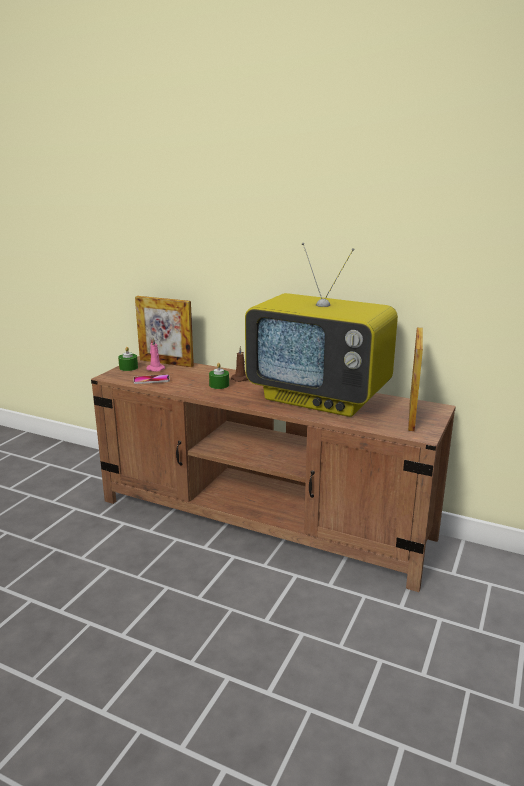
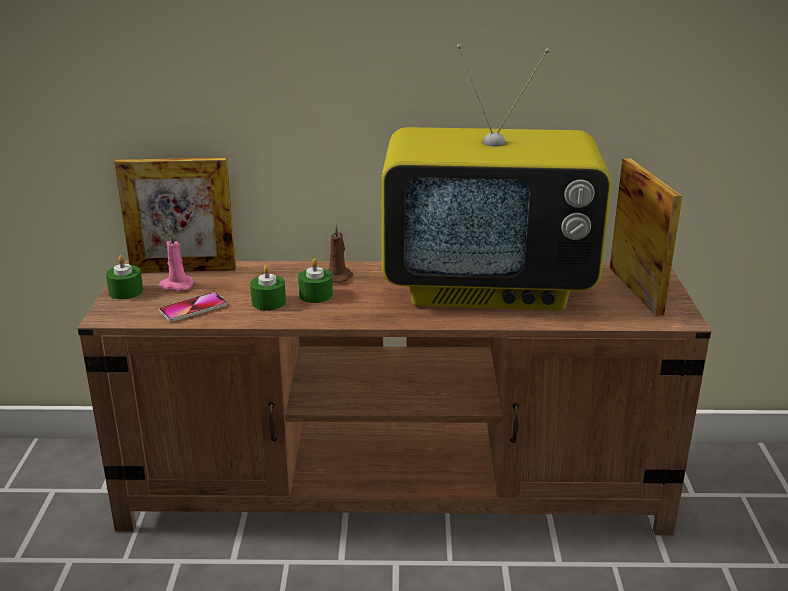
camera: 25 degrees left, 5 degrees up
(191, 384) = (268, 302): none -> green candle

